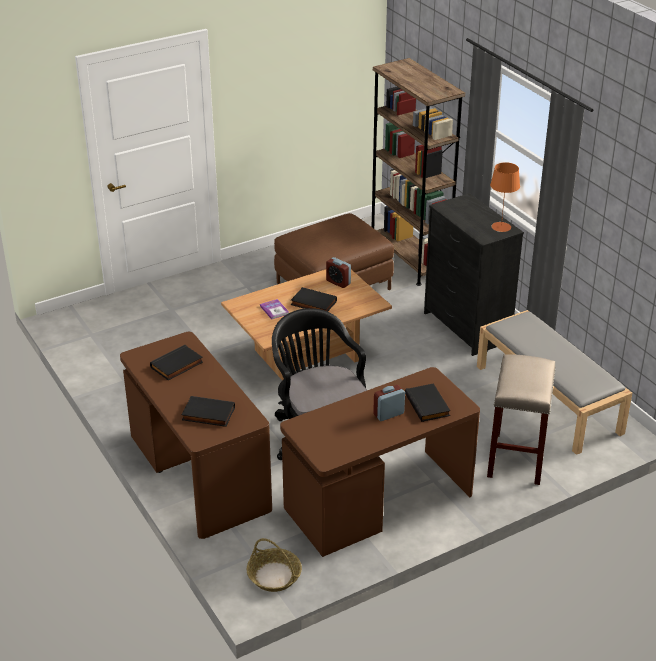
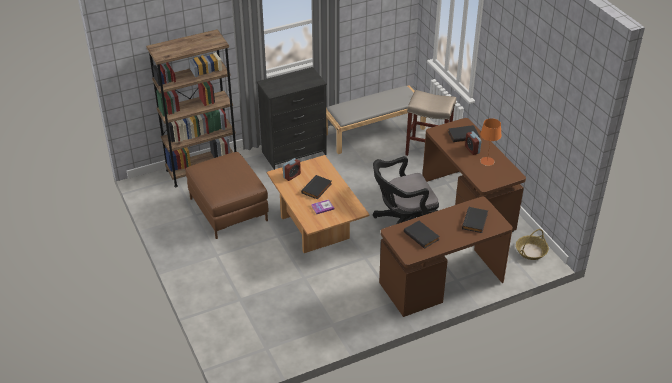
camera: 85 degrees left, 5 degrees up
(501, 227) = (305, 74): orange table lamp -> orange table lamp (487, 161)

